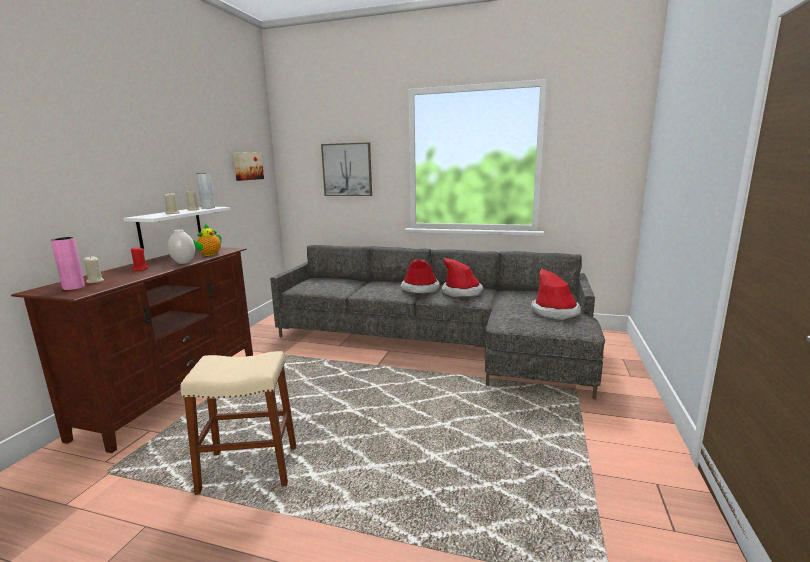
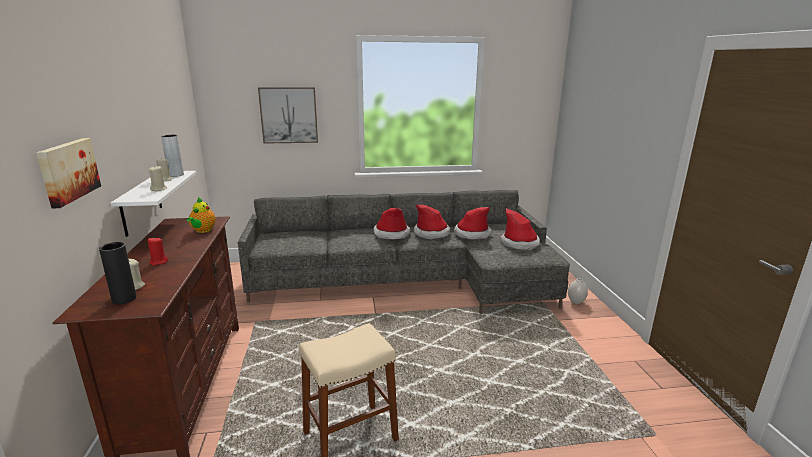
camera: 25 degrees left, 5 degrees up
(74, 287) = (124, 299): pink vase -> black vase
(184, 262) = (195, 245): white vase -> white vase (576, 302)
(247, 166) = (180, 115): picture -> picture (67, 171)
(507, 297) = (472, 234): none -> hat

